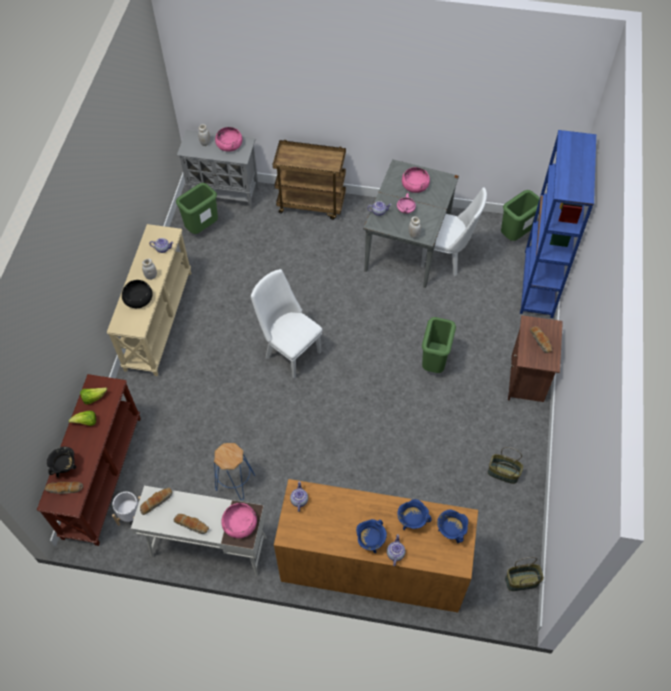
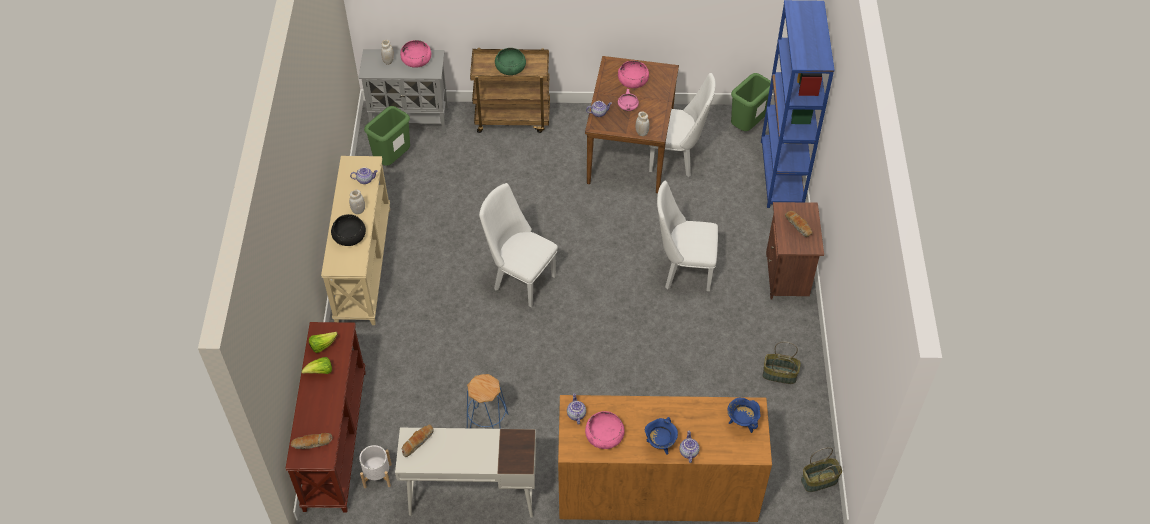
camera: 10 degrees left, 5 degrees down
(66, 468) = (308, 421): black cooking pot -> none
(192, 525) = (462, 459): bread -> none
(240, 524) = (514, 451): pink bowl -> pink bowl (604, 435)
(310, 161) = (510, 67): none -> green bowl
(407, 245) = (630, 150): grey dining table -> brown dining table
(412, 521) = (700, 418): blue cooking pot -> none
(434, 363) = (683, 271): green trash can -> white chair

